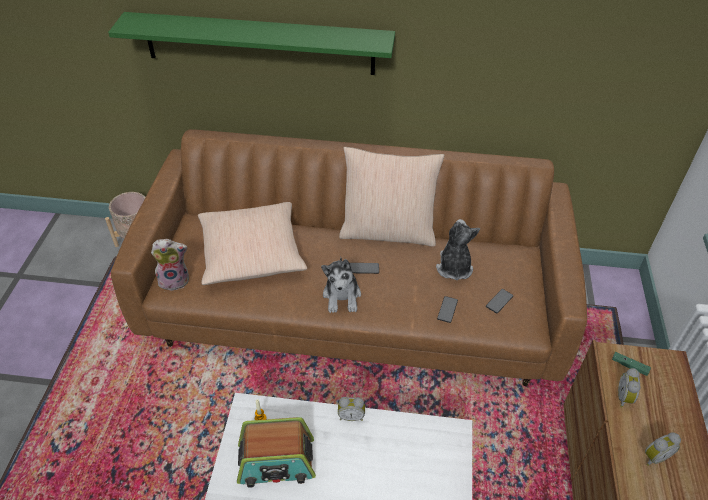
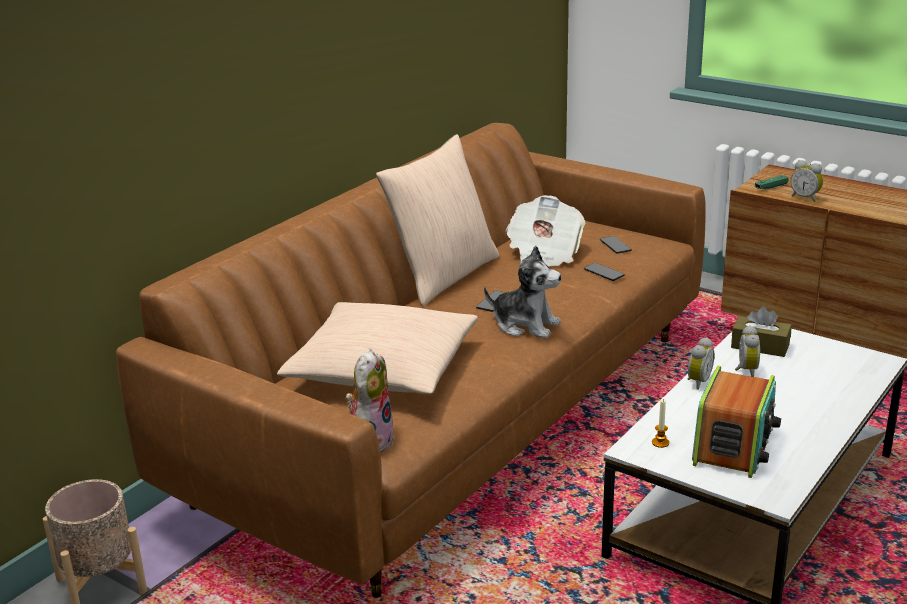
camera: 60 degrees left, 20 degrees down
(259, 43) = (212, 89): green shelf -> none
(428, 441) = (760, 346): none -> brown tissue box
(454, 267) = (543, 254): plush toy -> newspaper
(654, 456) = (874, 204): alarm clock -> alarm clock (745, 370)

